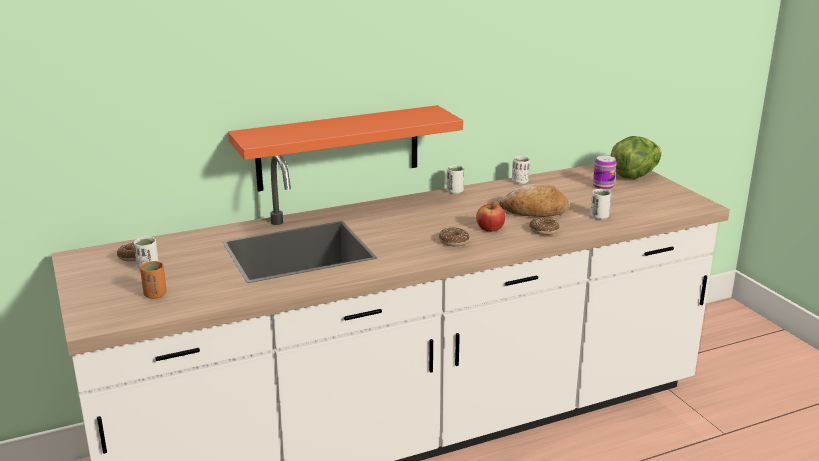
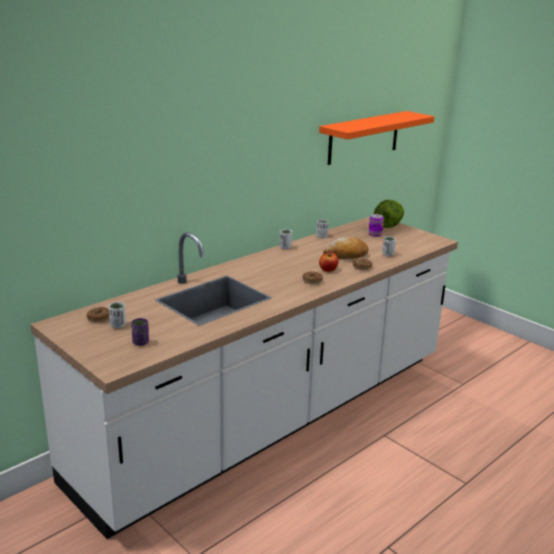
camera: 20 degrees left, 0 degrees up
(155, 295) = (140, 342): orange cup -> purple cup
(338, 148) = (213, 224): orange shelf -> orange shelf (364, 137)

